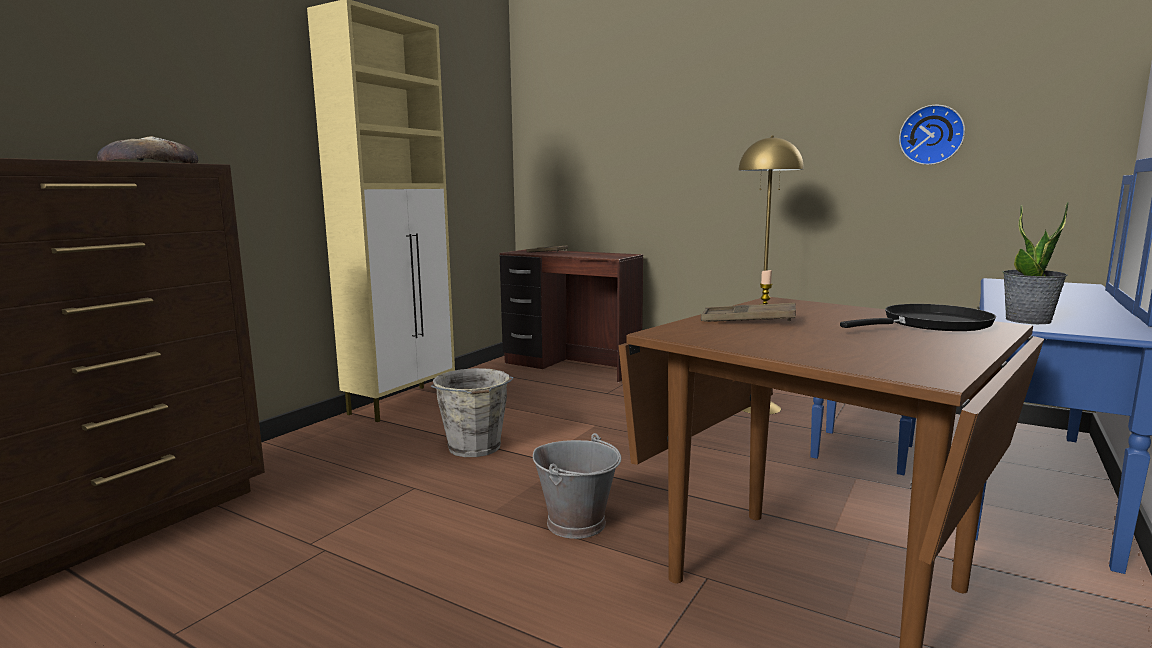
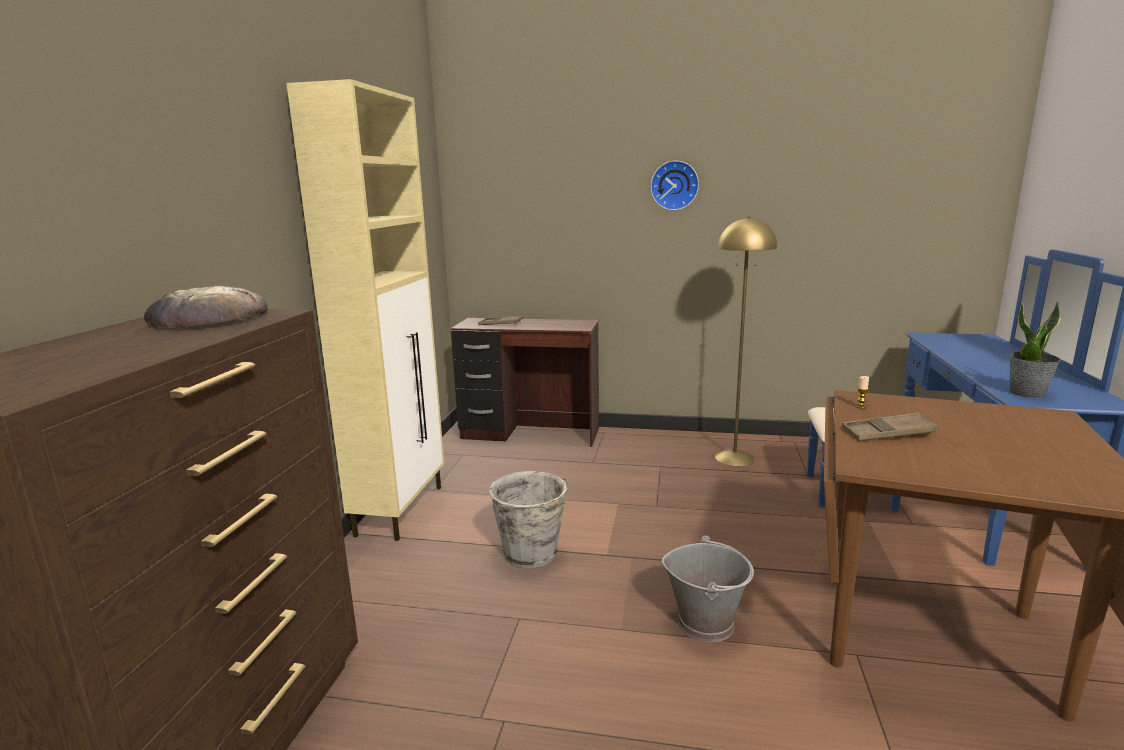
camera: 20 degrees left, 5 degrees up
(931, 135) = (863, 212): wall clock -> wall clock (674, 185)
(931, 324) = (1017, 420): black frying pan -> none

